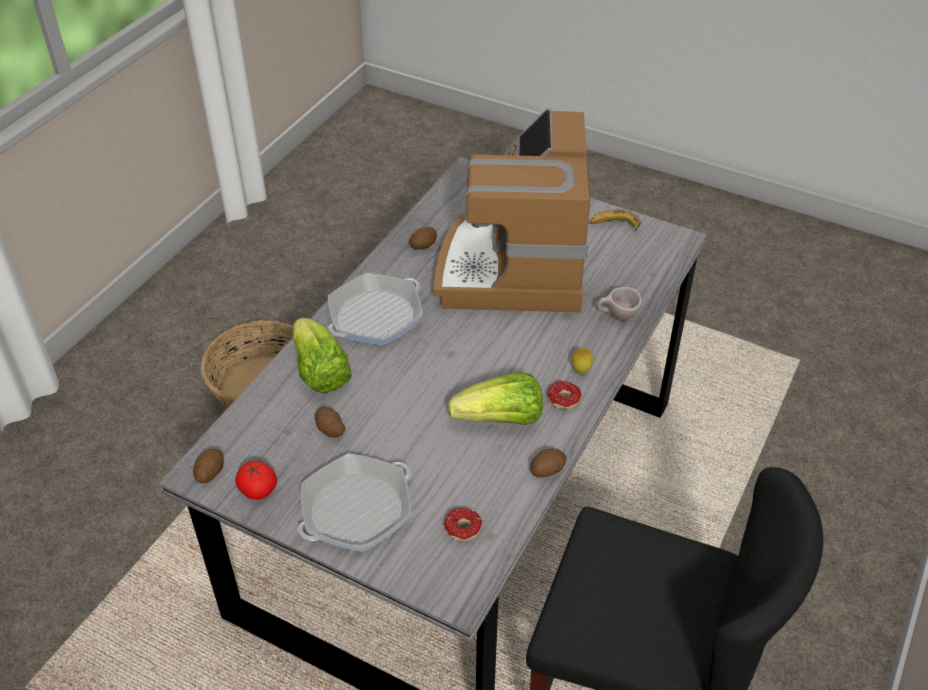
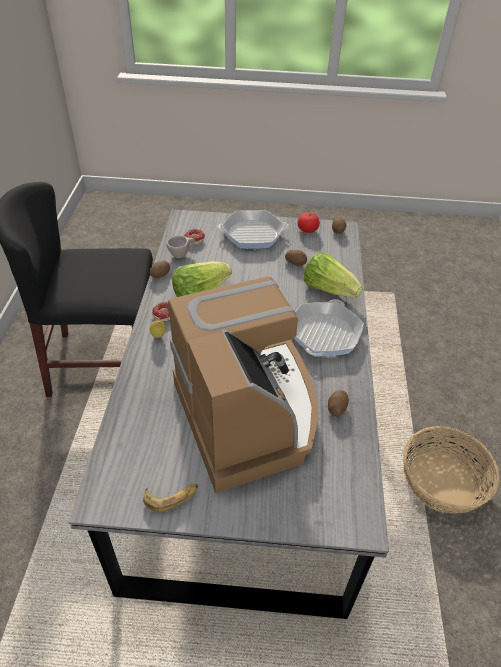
camera: 155 degrees right, 0 degrees up
(356, 510) = (253, 234): frying pan -> frying pan turned 120 degrees counterclockwise
(617, 317) = (142, 388): beige cup -> beige cup (181, 254)

